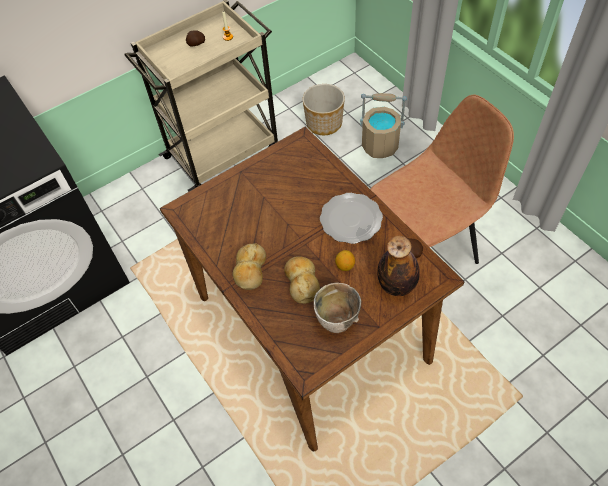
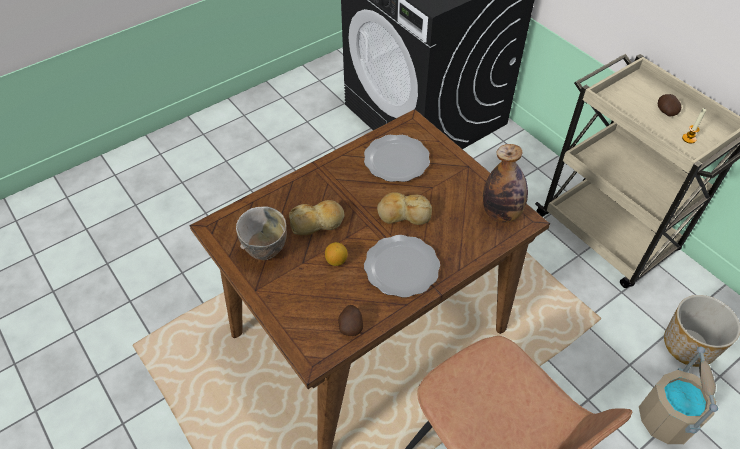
camera: 85 degrees right, 5 degrees down
(229, 222) = (397, 161): none -> plate
(250, 271) = (334, 180): bread -> bread (404, 214)
(396, 285) = (307, 310): bottle -> bottle (501, 213)

